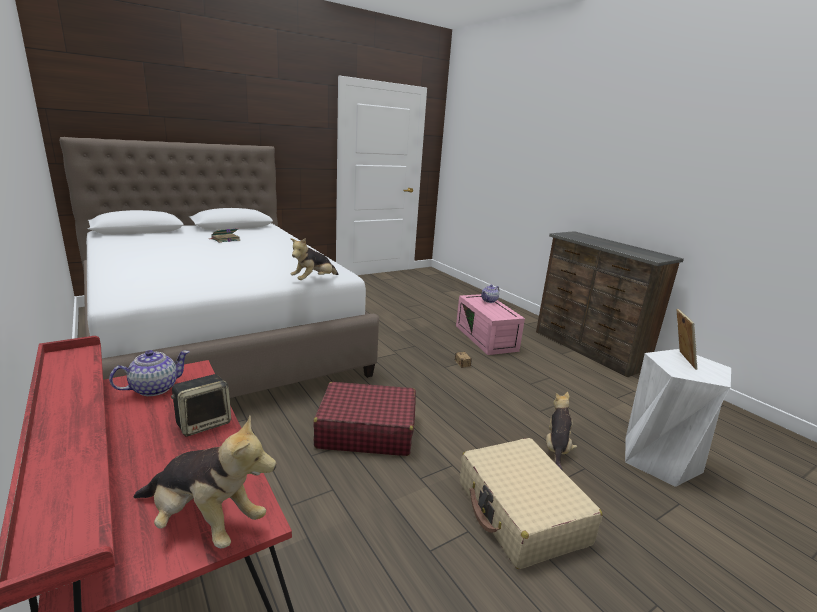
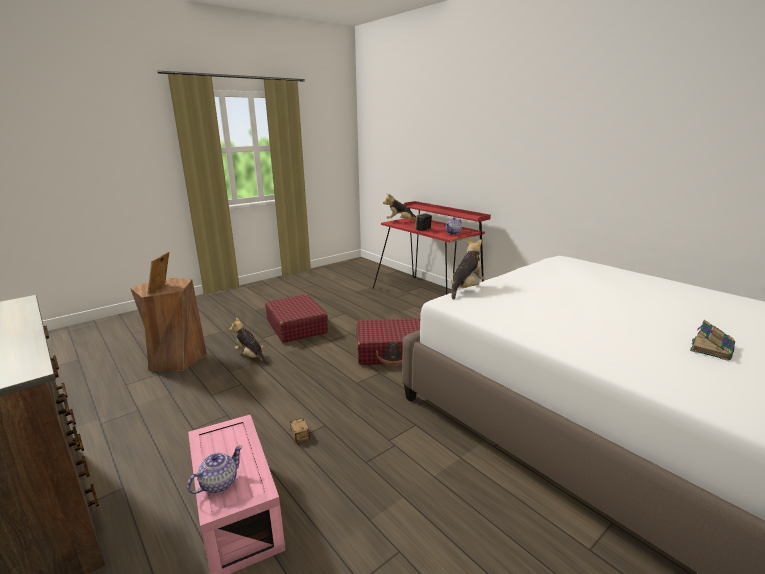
camera: 175 degrees right, 0 degrees up
(521, 512) = (296, 326): beige suitcase -> red suitcase
(557, 448) = (251, 356): plush toy -> plush toy turned 120 degrees clockwise
(659, 459) = (176, 358): white stool -> brown stool

